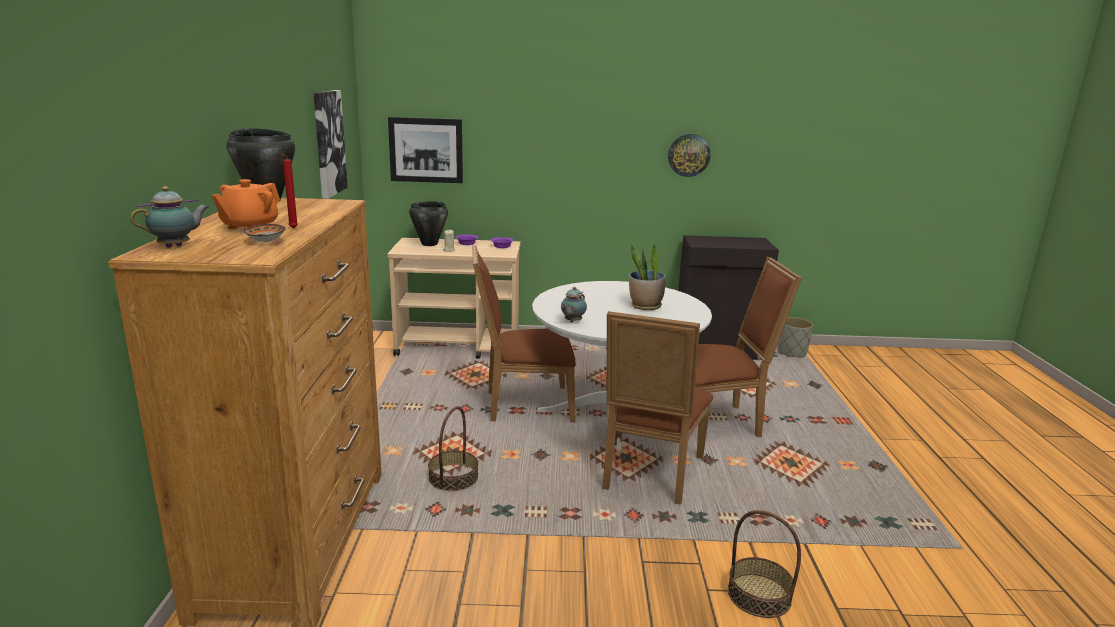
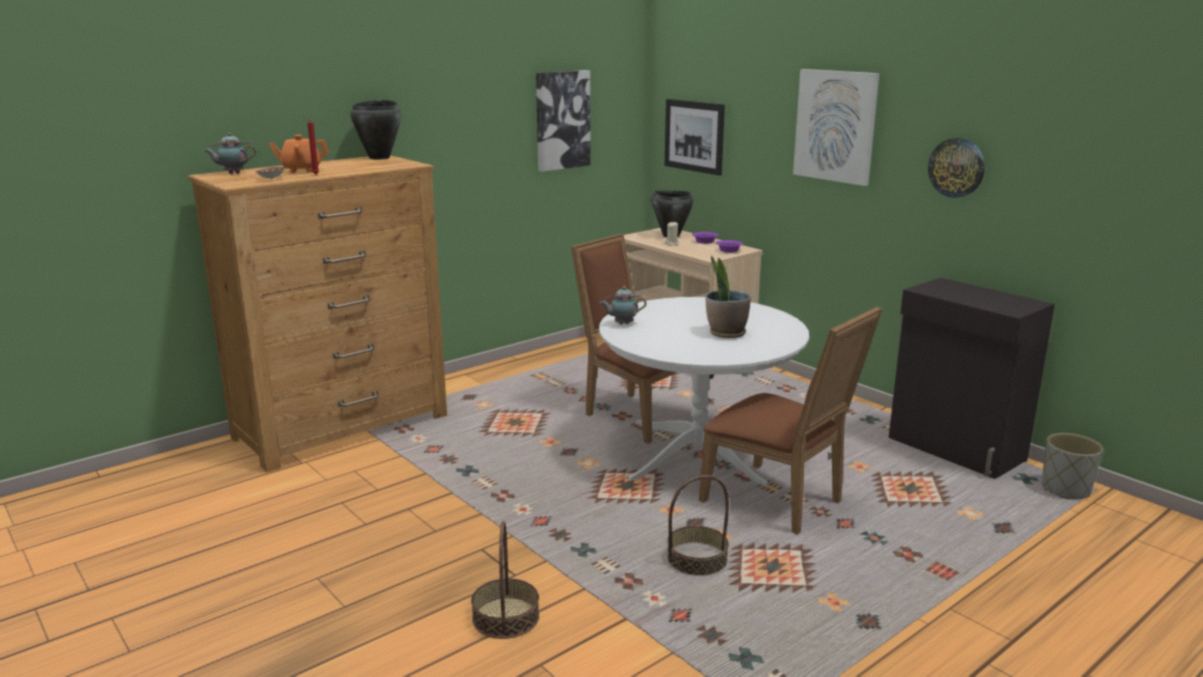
camera: 50 degrees right, 0 degrees up
(177, 246) = (232, 174): teapot -> teapot turned 150 degrees clockwise
(453, 478) = (483, 438): basket -> basket (697, 560)
(582, 131) = (835, 126): none -> picture
(648, 475) = (617, 506): brown chair -> none

